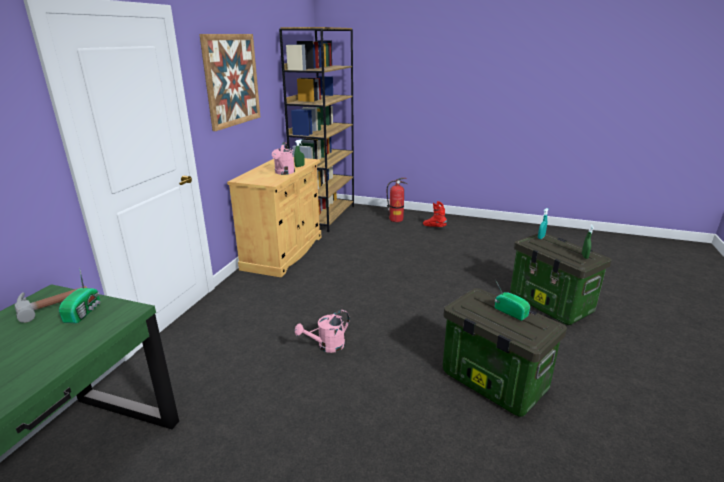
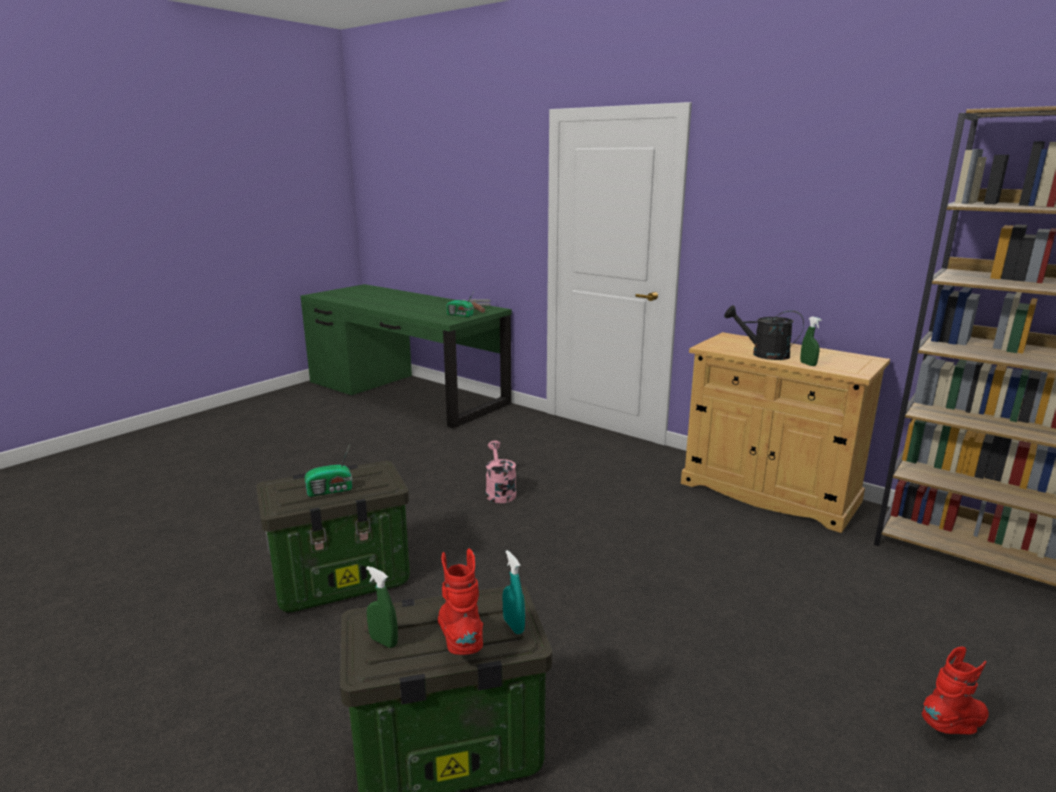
camera: 110 degrees right, 5 degrees down
(232, 80) = (787, 200): picture -> none
(284, 173) = (763, 354): pink watering can -> black watering can
(396, 219) = (999, 662): fire extinguisher -> none
(561, 244) = (461, 639): none -> red boot

